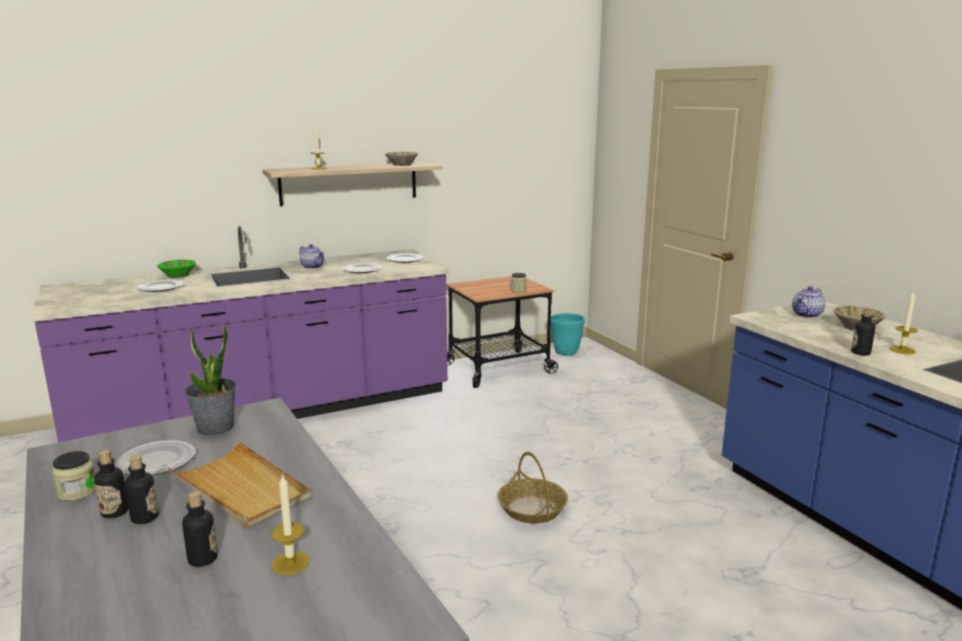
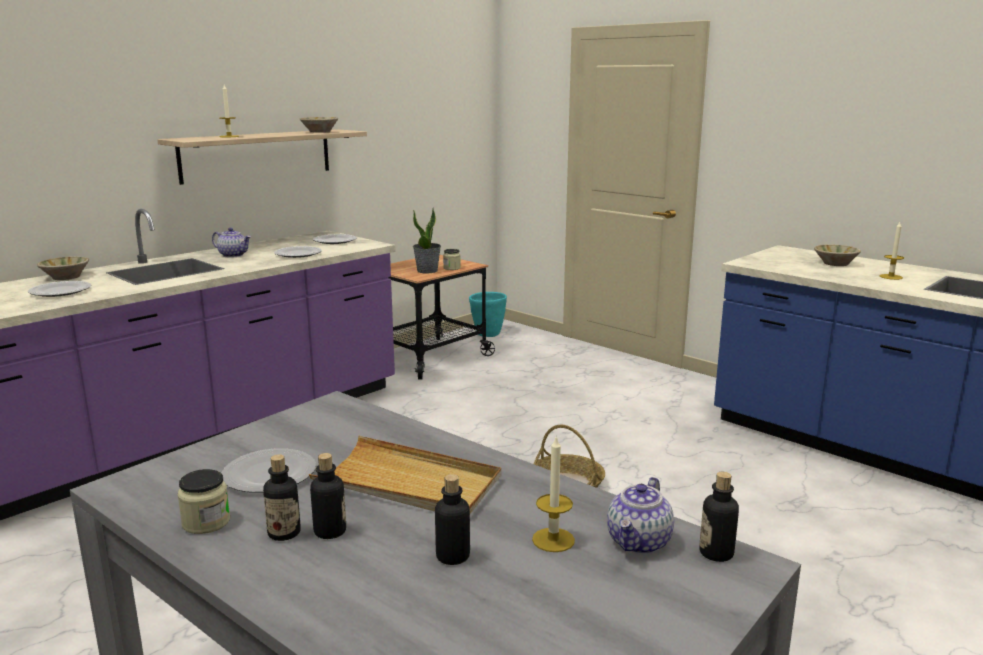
camera: 20 degrees left, 0 degrees up
(178, 275) = (65, 277): green bowl -> beige bowl
(215, 428) = (298, 430): potted plant -> potted plant (427, 271)
(807, 315) = (784, 257): teapot -> teapot (639, 542)
(860, 353) = (863, 282): bottle -> bottle (716, 553)

